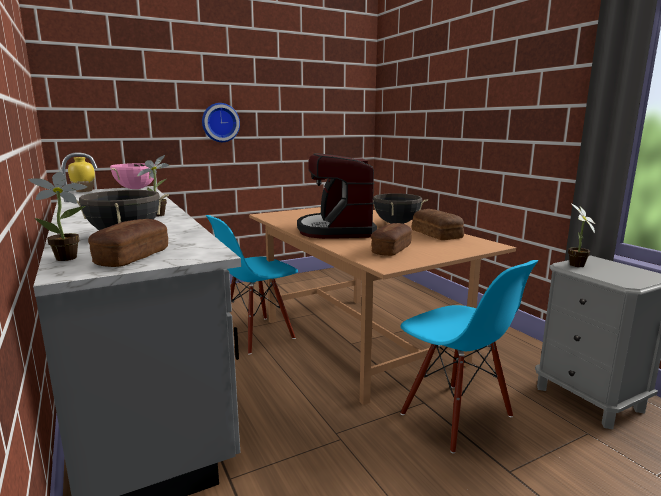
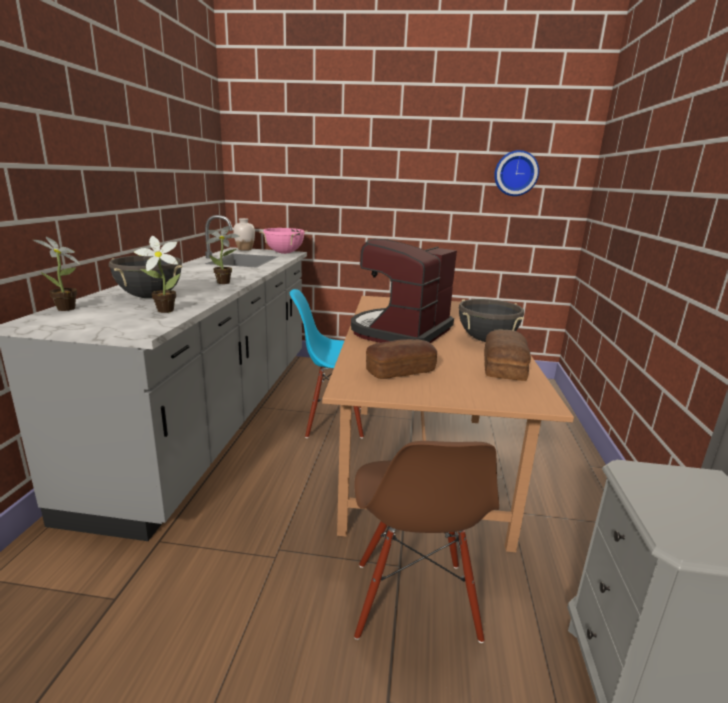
camera: 35 degrees right, 5 degrees up
(84, 191) = (244, 249): yellow vase -> white vase
(132, 257) = (96, 319): bread -> none
(220, 122) = (382, 192): wall clock -> wall clock (515, 173)
(455, 416) = (414, 600): blue chair -> brown chair
(575, 265) = (647, 476): potted plant -> potted plant (162, 310)

